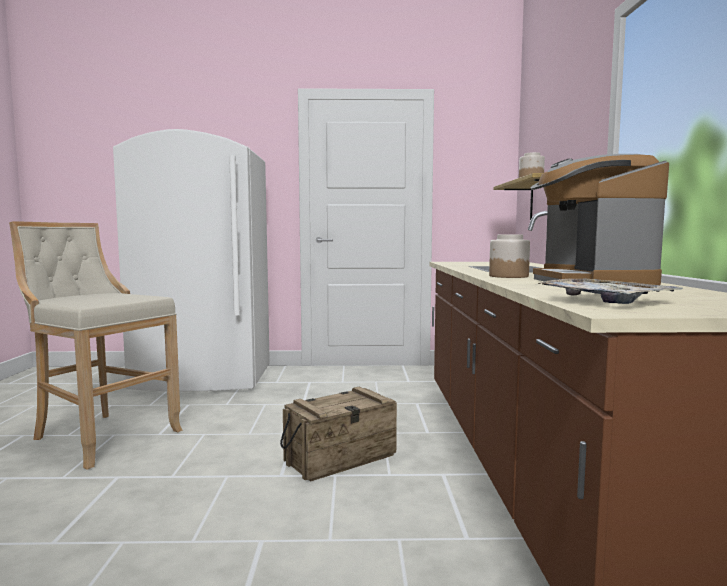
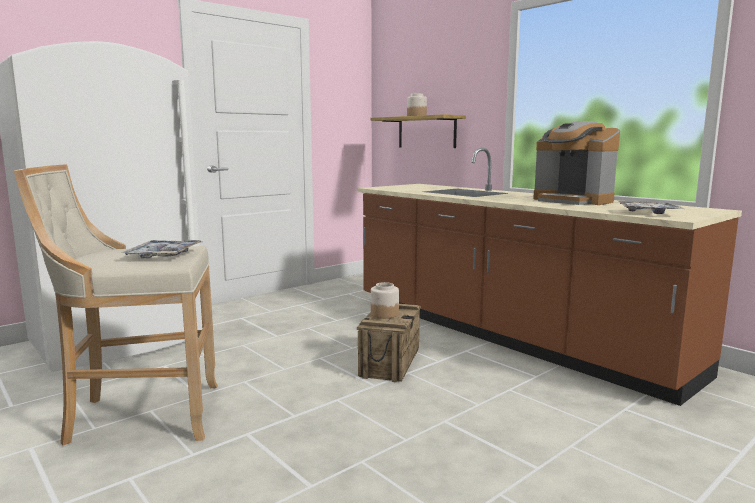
camera: 40 degrees left, 5 degrees up
(114, 299) = (164, 255): none -> tray
(508, 276) = (509, 200): jar -> jar (384, 314)

